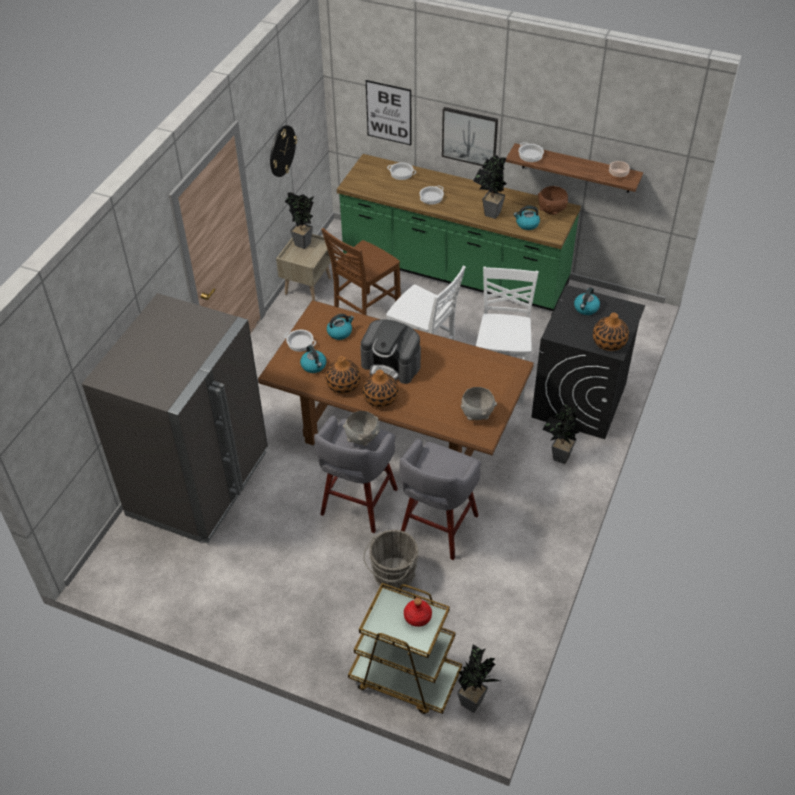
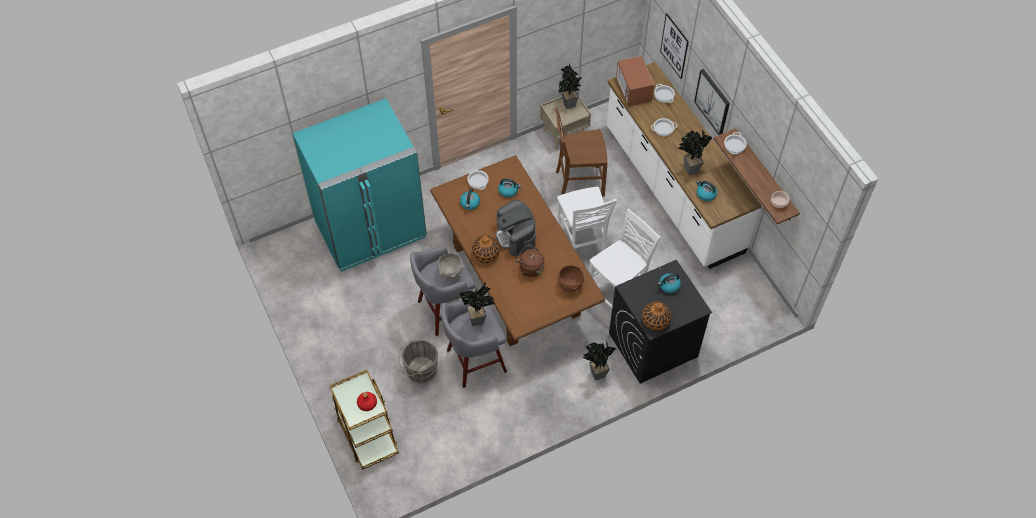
camera: 40 degrees right, 10 degrees up
(199, 483) = (371, 230): grey fridge -> turquoise fridge
(282, 151) = (570, 34): wall clock -> none
(343, 385) = (474, 229): vase -> none
(370, 184) = (633, 91): none -> microwave
(436, 382) = (530, 268): none -> brown kettle
(454, 272) = (672, 190): green counter -> white counter
(475, 701) = (390, 477): potted plant -> potted plant (479, 320)
(477, 414) = (531, 307): grey bowl -> none
(551, 211) = (735, 195): brown bowl -> brown bowl (570, 285)

